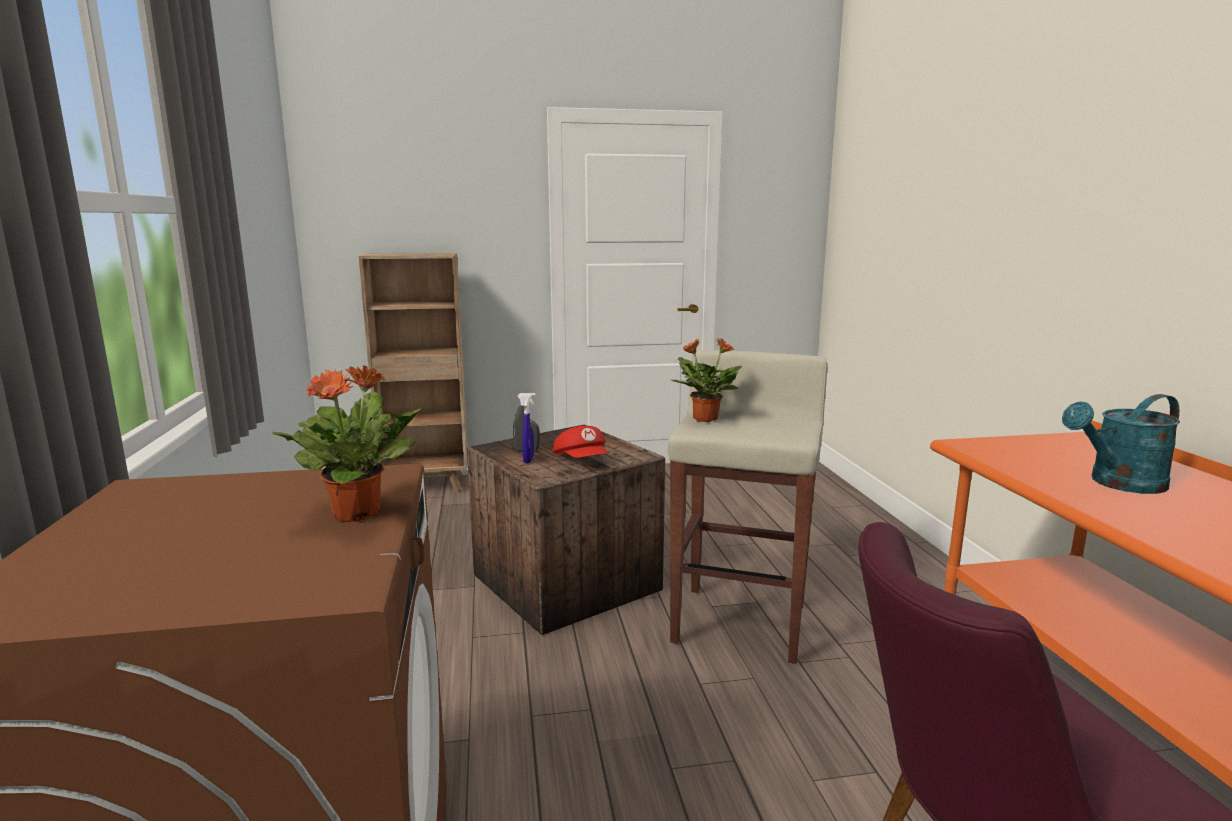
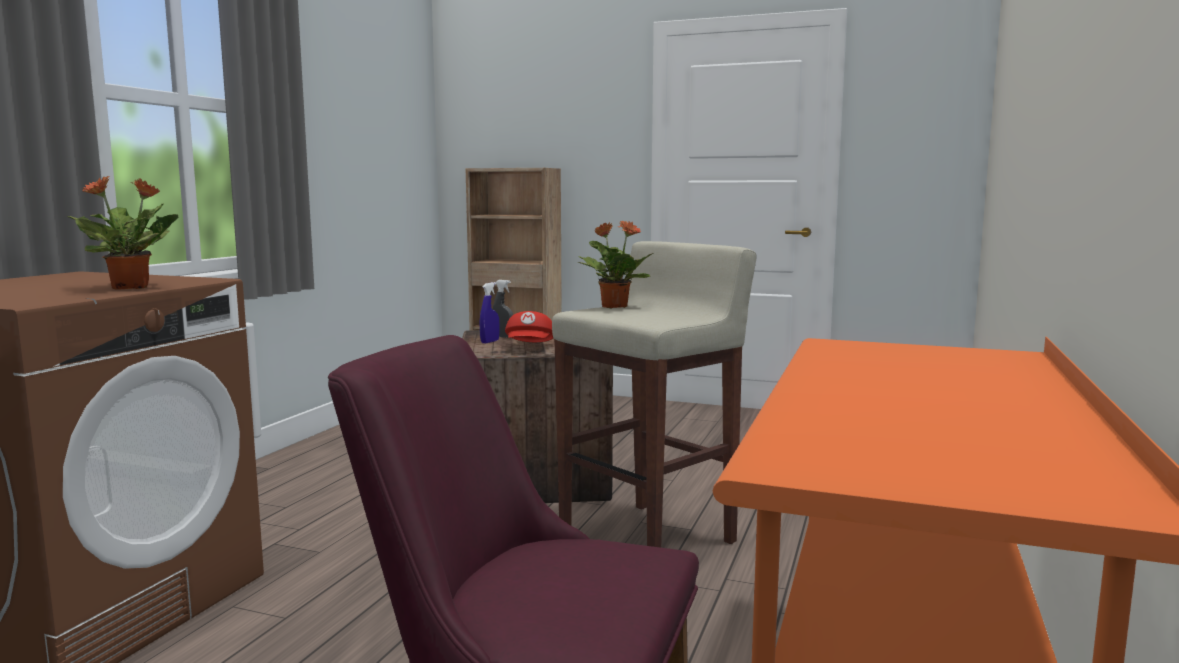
camera: 30 degrees right, 5 degrees down
(1119, 484) = (905, 380): turquoise watering can -> none

